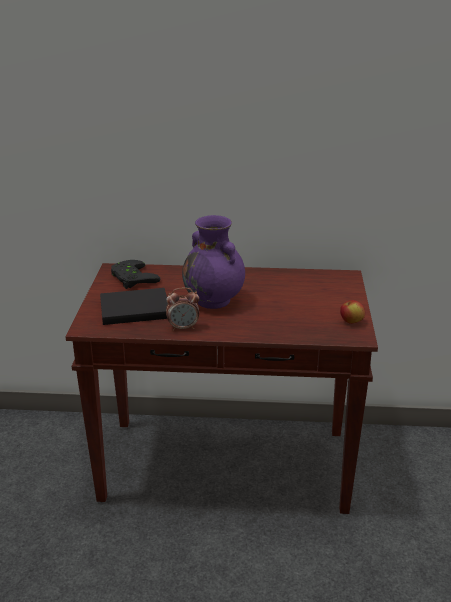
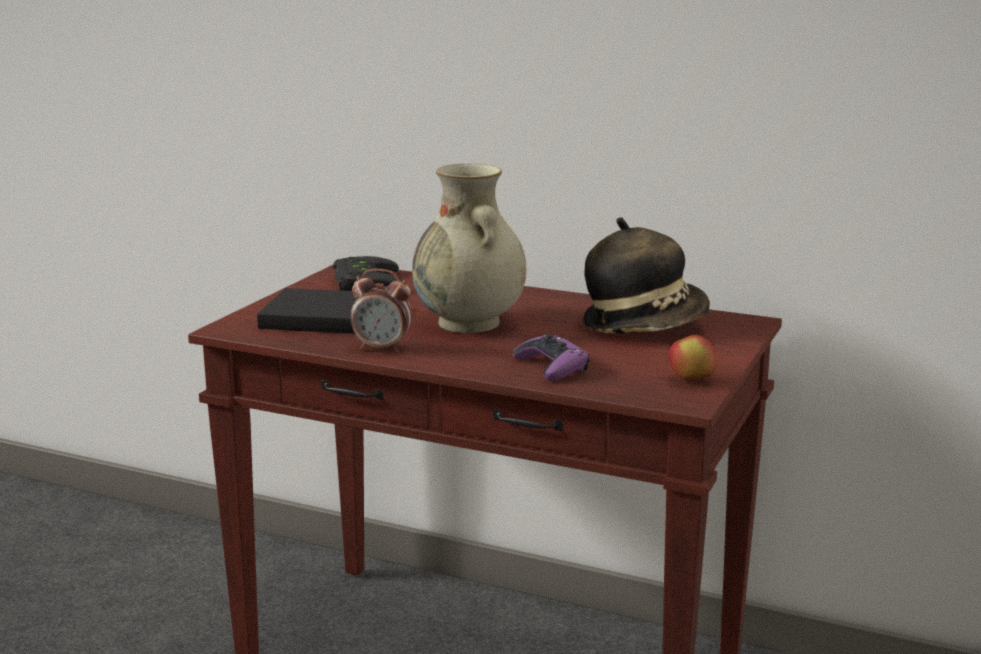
camera: 20 degrees right, 10 degrees down
(214, 301) = (470, 324): purple vase -> beige vase
(279, 325) = (552, 366): none -> purple game controller
(301, 286) = (644, 325): none -> hat

